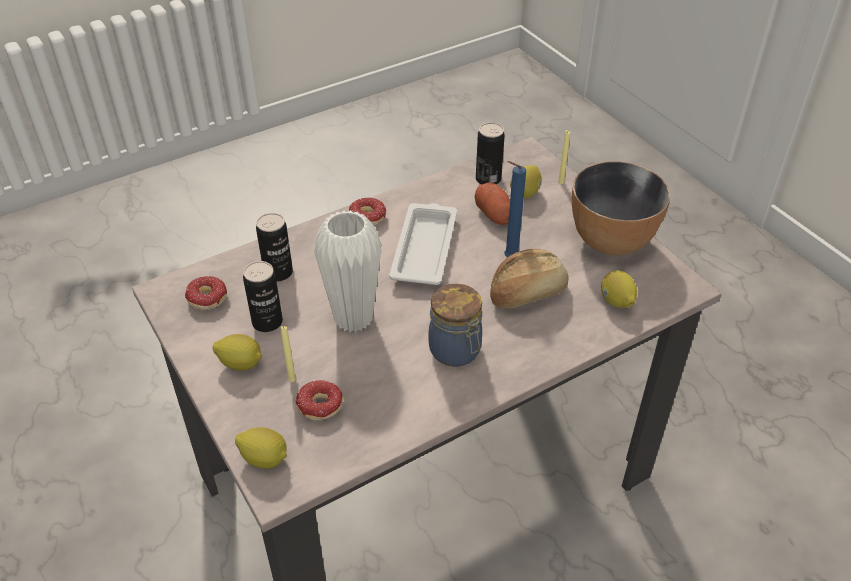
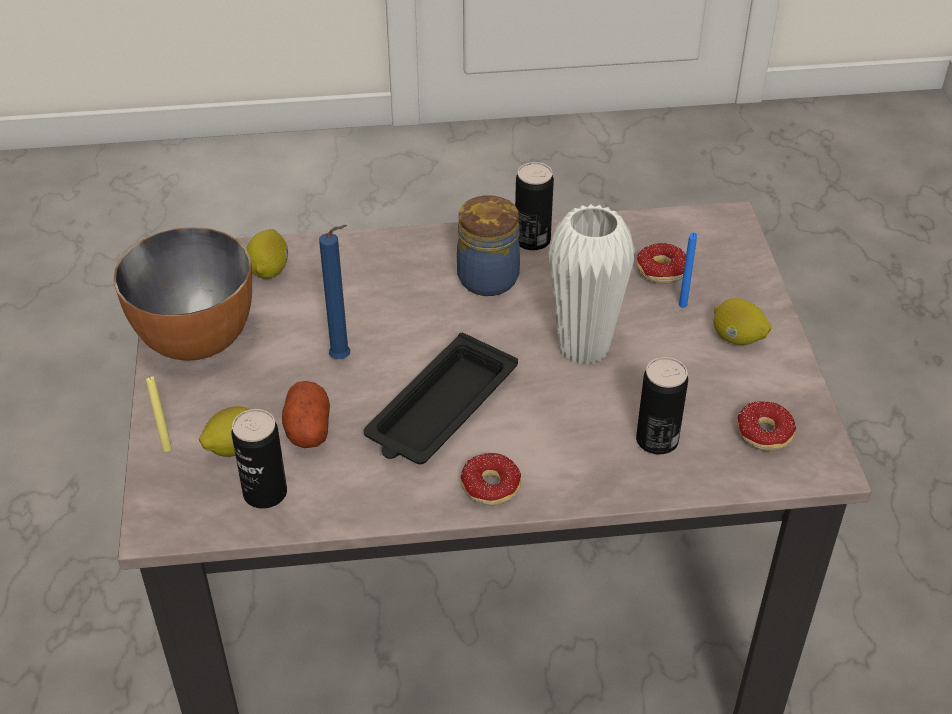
camera: 155 degrees left, 0 degrees up
(264, 458) = (733, 244): lemon -> none
(267, 322) = (692, 377): can -> can (532, 240)
(292, 379) = (683, 305): yellow candle -> blue candle
(424, 248) = (440, 409): white tray -> black tray
(527, 293) = (359, 310): bread -> none

